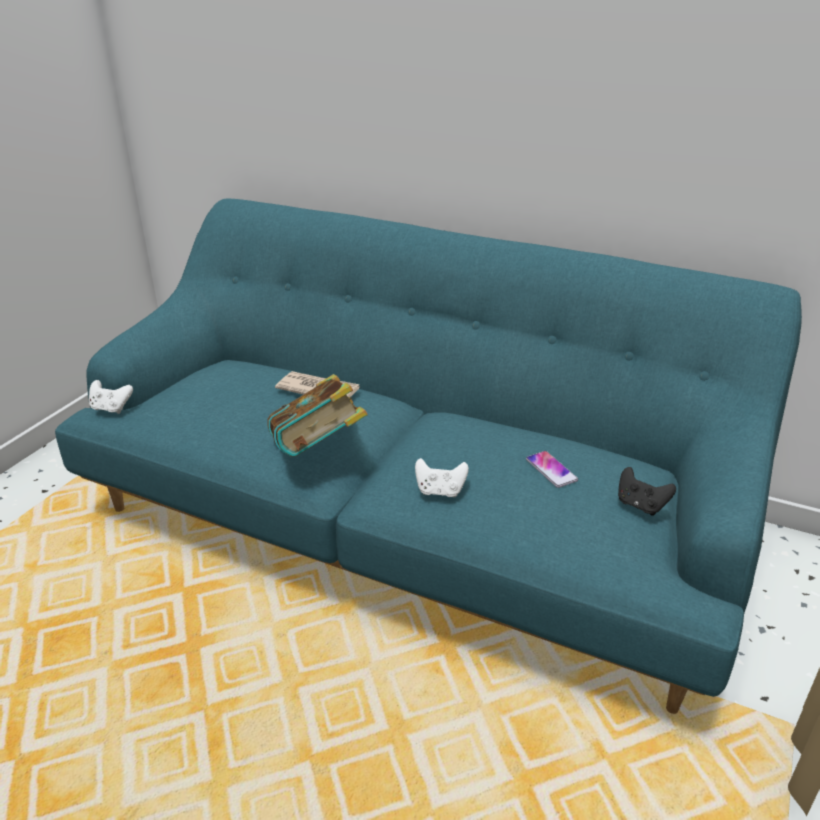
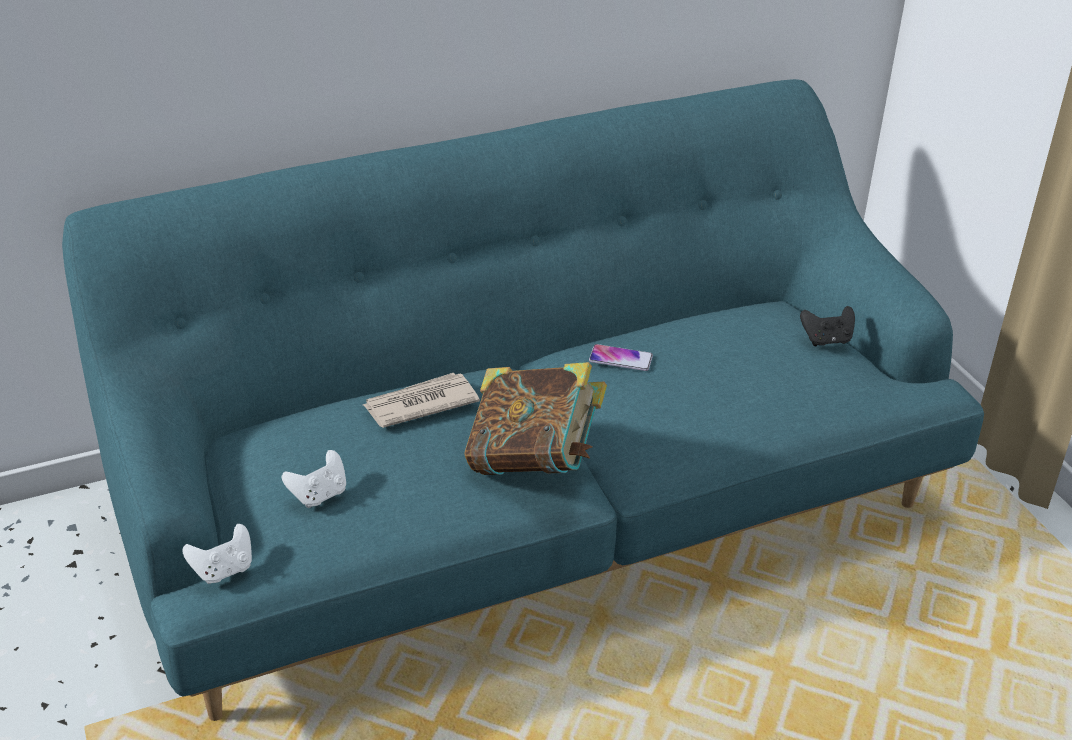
camera: 50 degrees left, 5 degrees up
(440, 491) = (687, 425): white game controller -> white game controller (319, 495)
(551, 470) = (732, 351): phone -> phone (620, 359)

